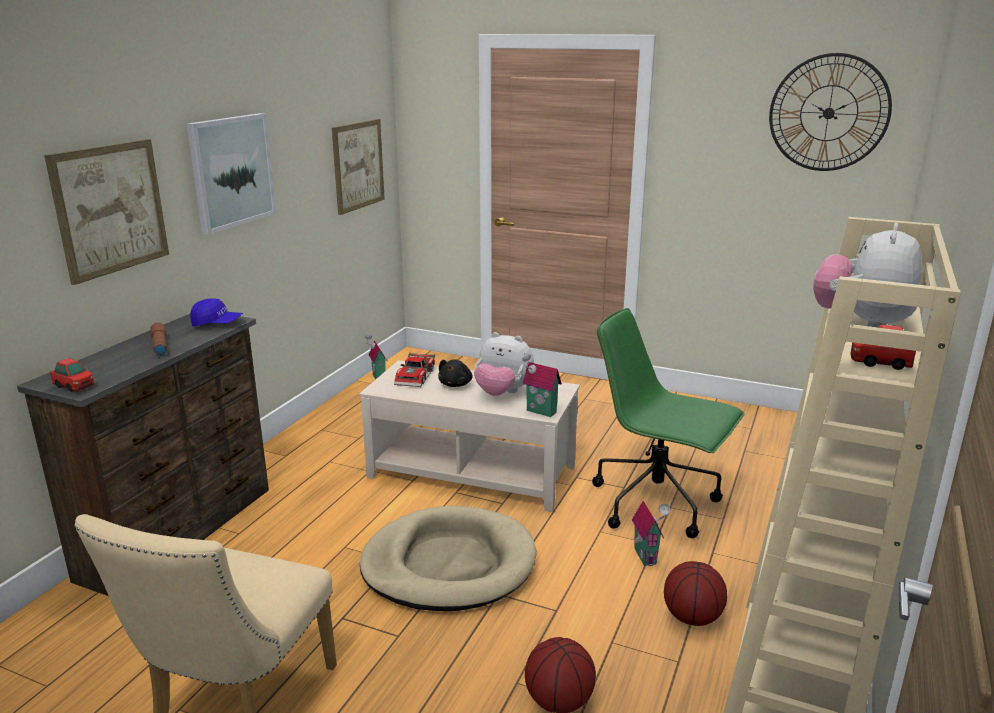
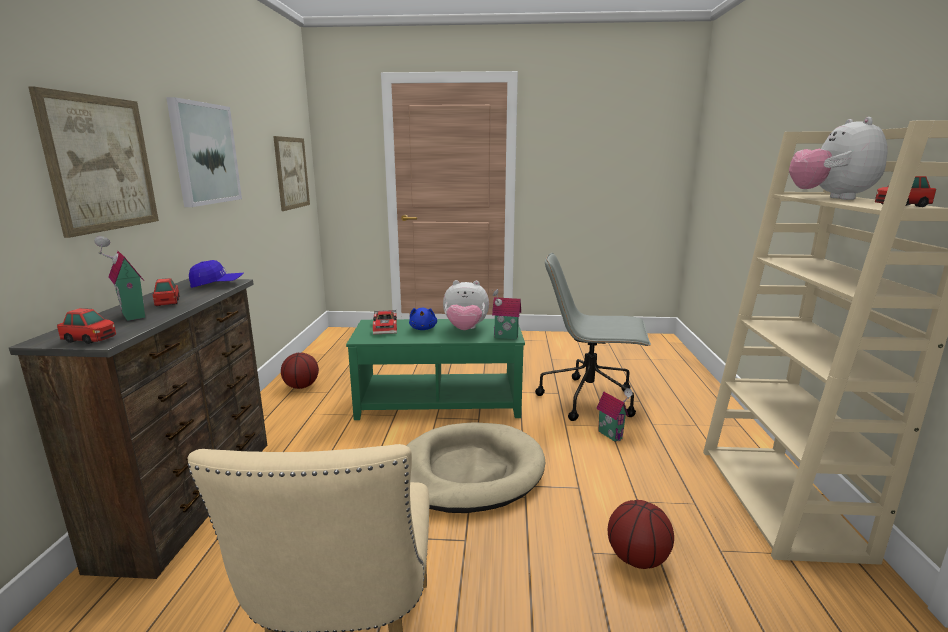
camera: 20 degrees left, 5 degrees down
(159, 345) = (168, 302): brown flashlight -> toy car
(377, 377) = (317, 349): toy house -> toy house (130, 315)
(456, 384) = (423, 328): black plush toy -> blue plush toy
(472, 472) = (439, 401): beige coffee table -> green coffee table
(657, 503) = (589, 399): green office chair -> grey office chair
(692, 617) = (677, 469): basketball -> basketball (301, 386)
(828, 113) = (638, 123): wall clock -> none

